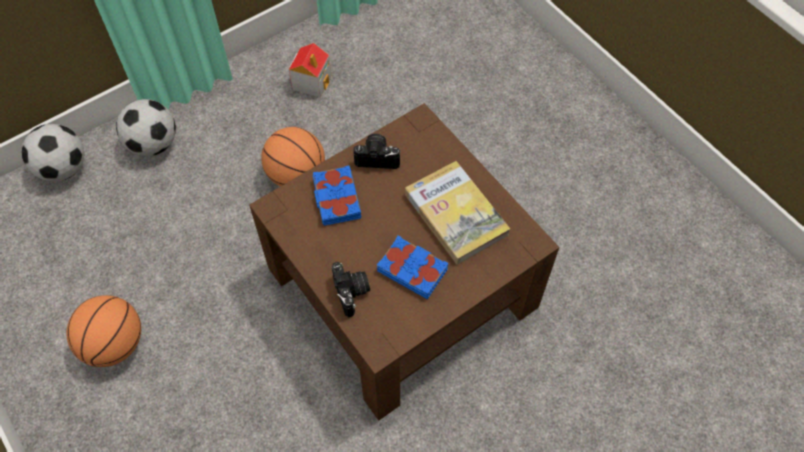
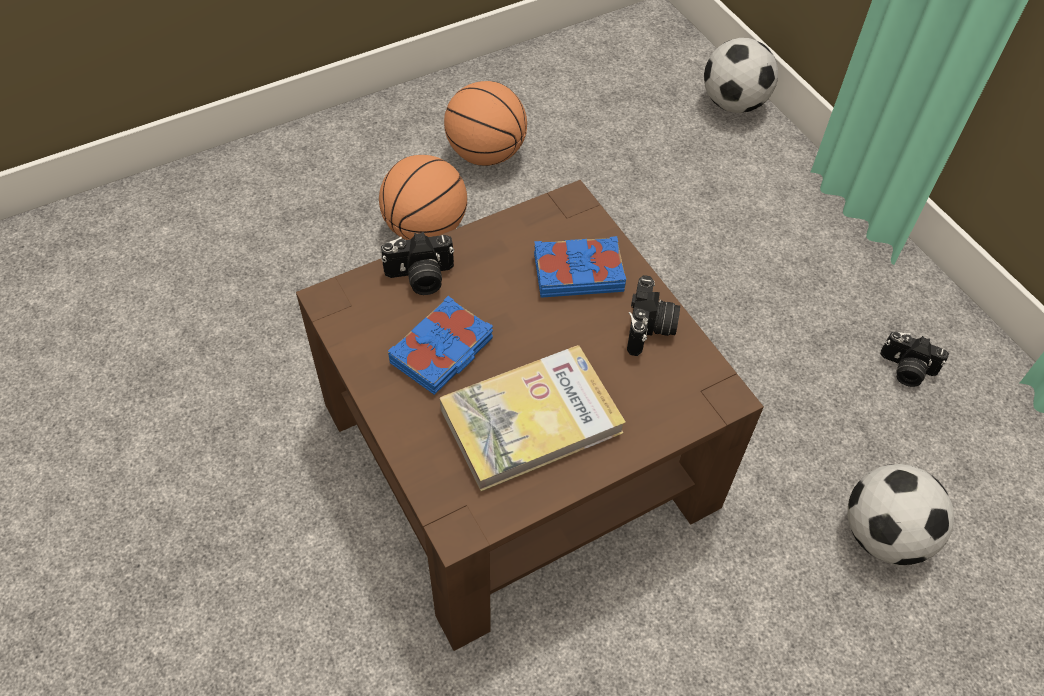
camera: 95 degrees right, 5 degrees down
(153, 144) = (774, 184): football -> football (883, 535)
(296, 176) = (721, 339): basketball -> basketball (425, 229)
(312, 81) = (906, 370): toy house -> camera

